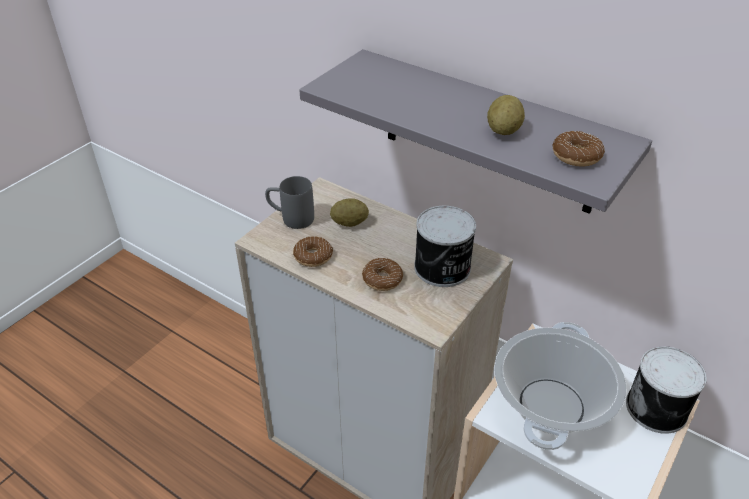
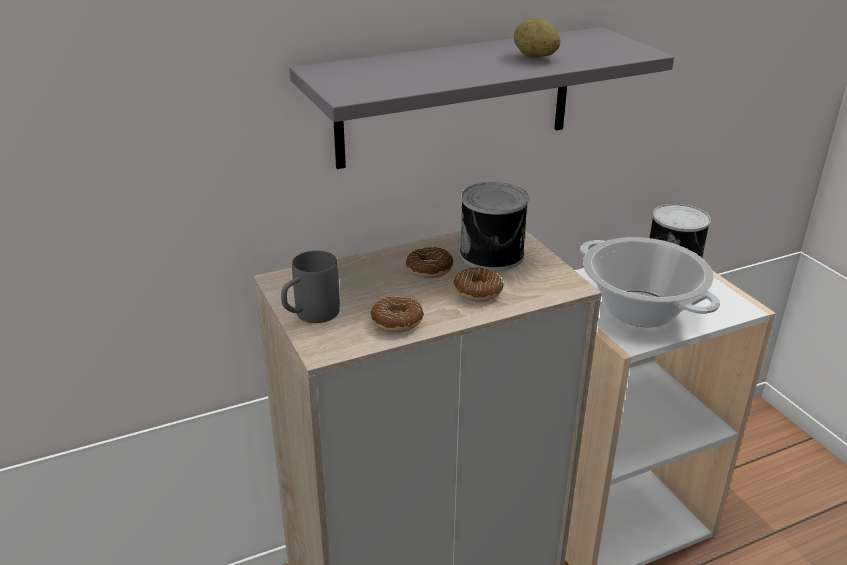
camera: 60 degrees left, 10 degrees down
(349, 223) = (364, 282): potato -> none
(576, 156) = (602, 48): donut -> donut (429, 269)

